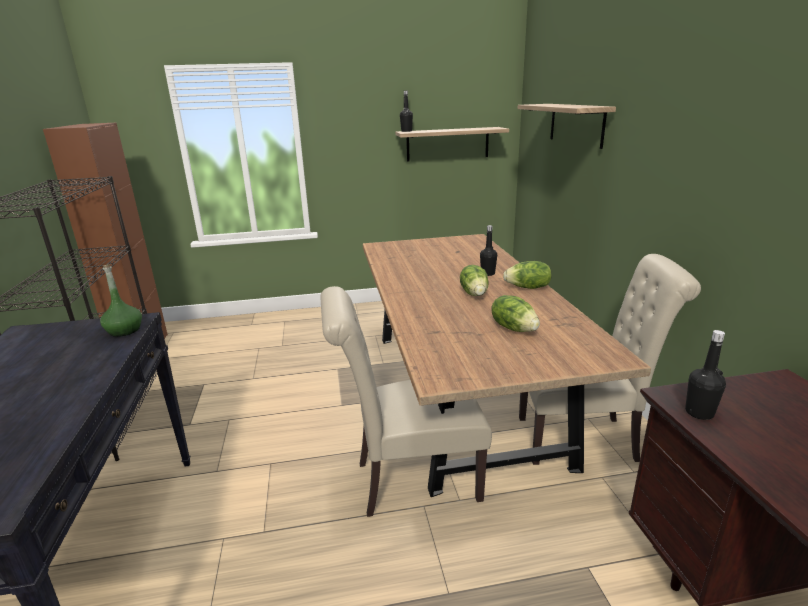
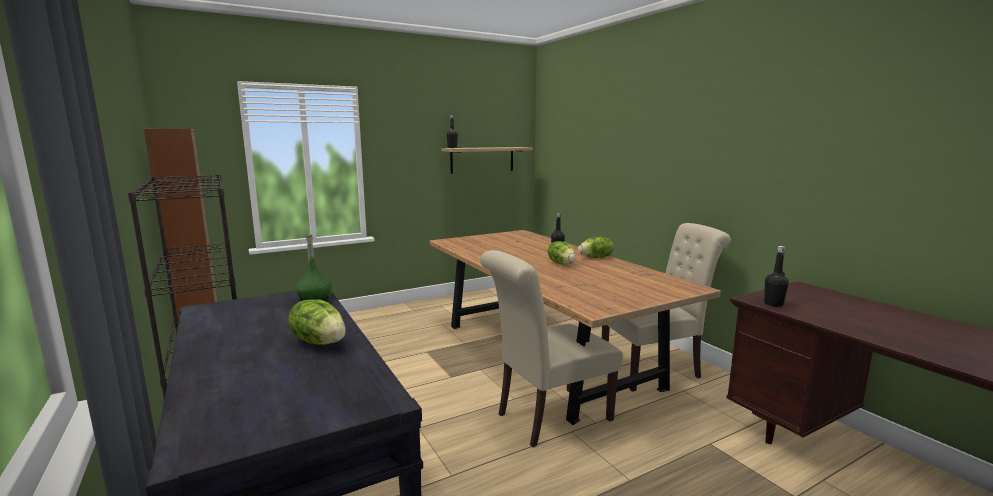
camera: 20 degrees left, 10 degrees down
(514, 328) = (613, 279): lettuce -> lettuce (320, 341)
(576, 124) = (596, 141): shelf -> none

